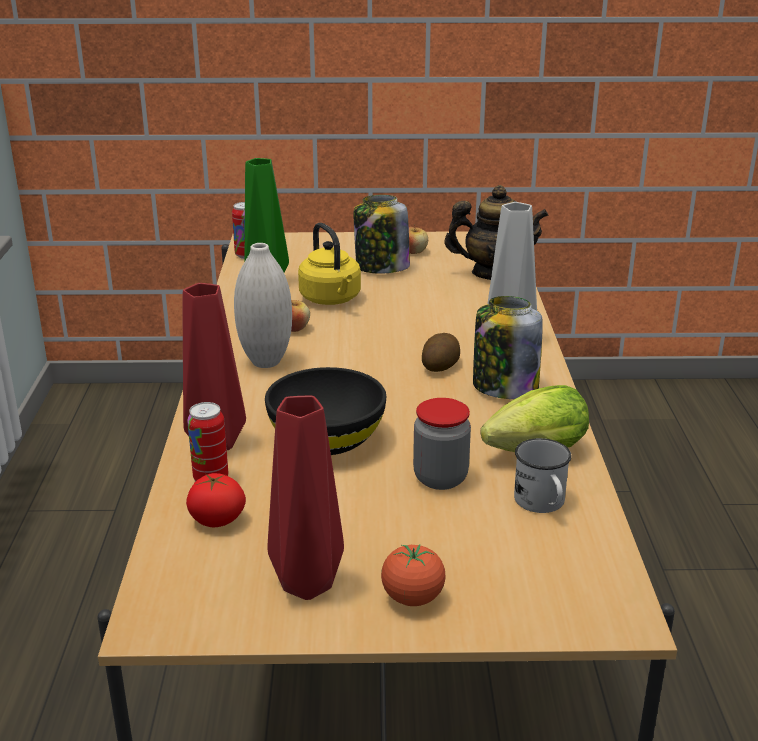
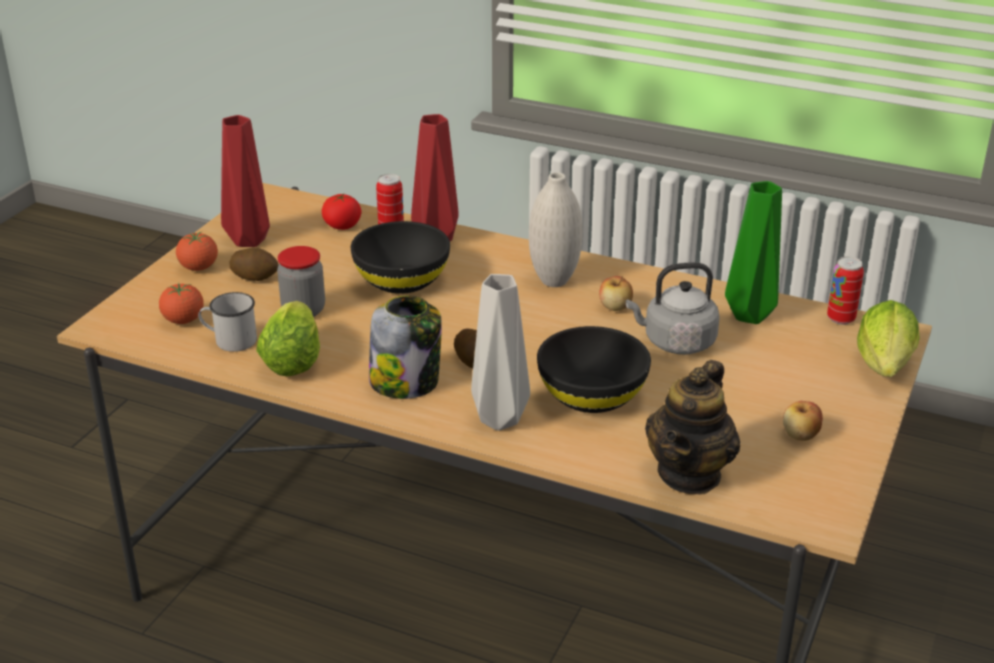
camera: 115 degrees right, 5 degrees up
(307, 239) = (884, 368): none -> lettuce
(331, 299) = (675, 342): yellow kettle -> grey kettle
(381, 268) = (755, 396): jar -> none
(397, 540) = (255, 277): none -> potato
(438, 315) = (592, 395): none -> black bowl
(539, 554) = (183, 320): none -> tomato

